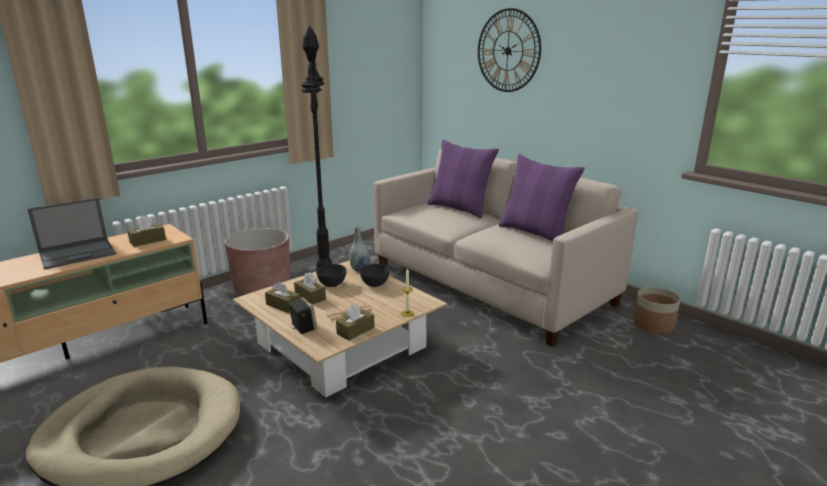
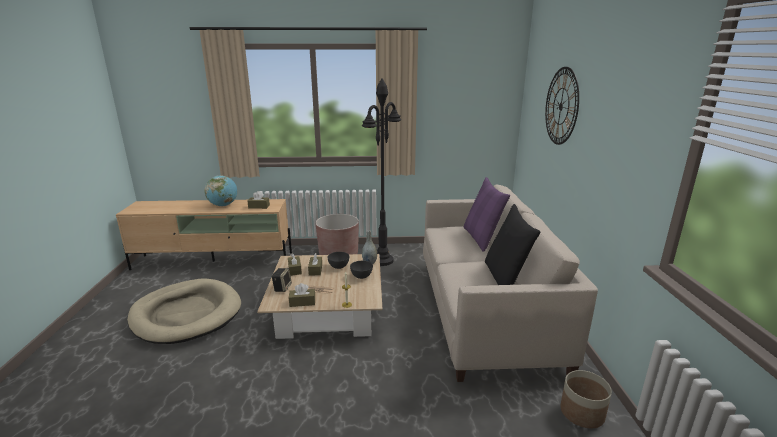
camera: 40 degrees right, 0 degrees up
(78, 254) = (223, 205): laptop -> globe
(535, 232) = (505, 278): purple pillow -> black pillow

